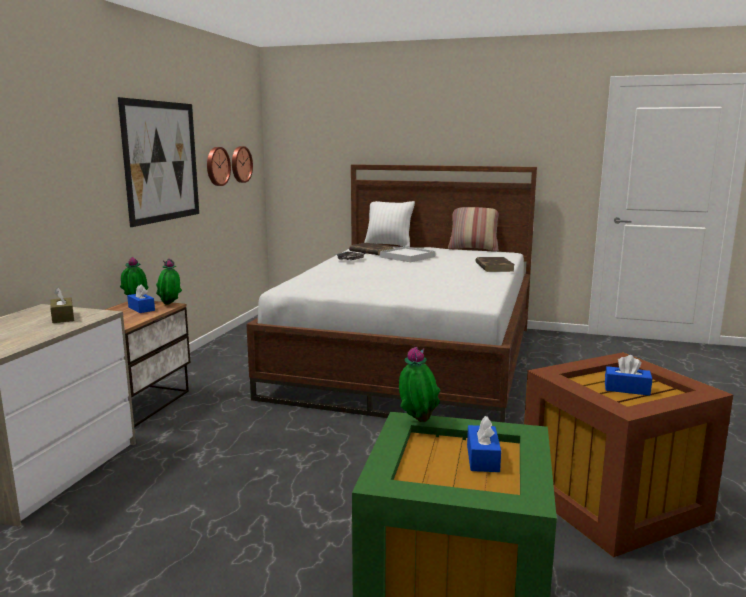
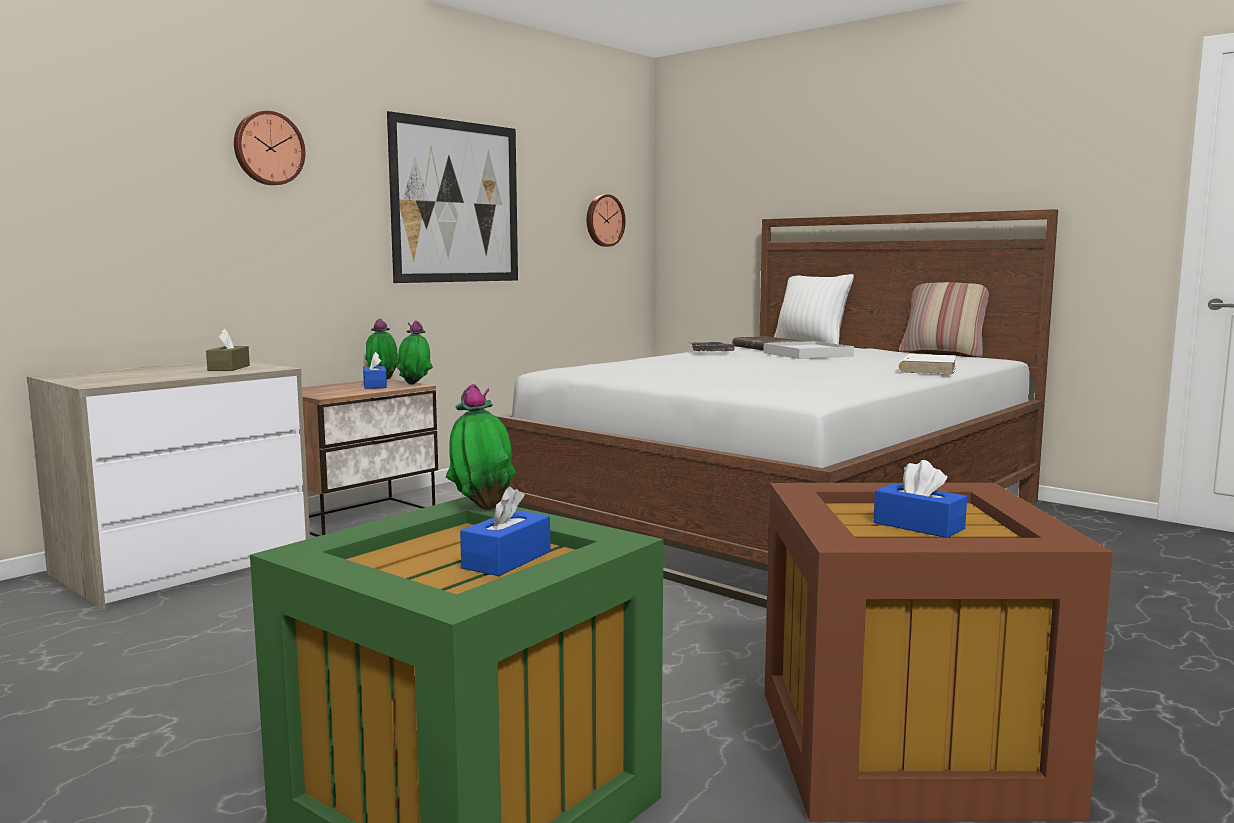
camera: 25 degrees right, 5 degrees down
(217, 166) = (557, 218): wall clock -> wall clock (268, 148)
(494, 267) = (927, 369): brown book -> white book

